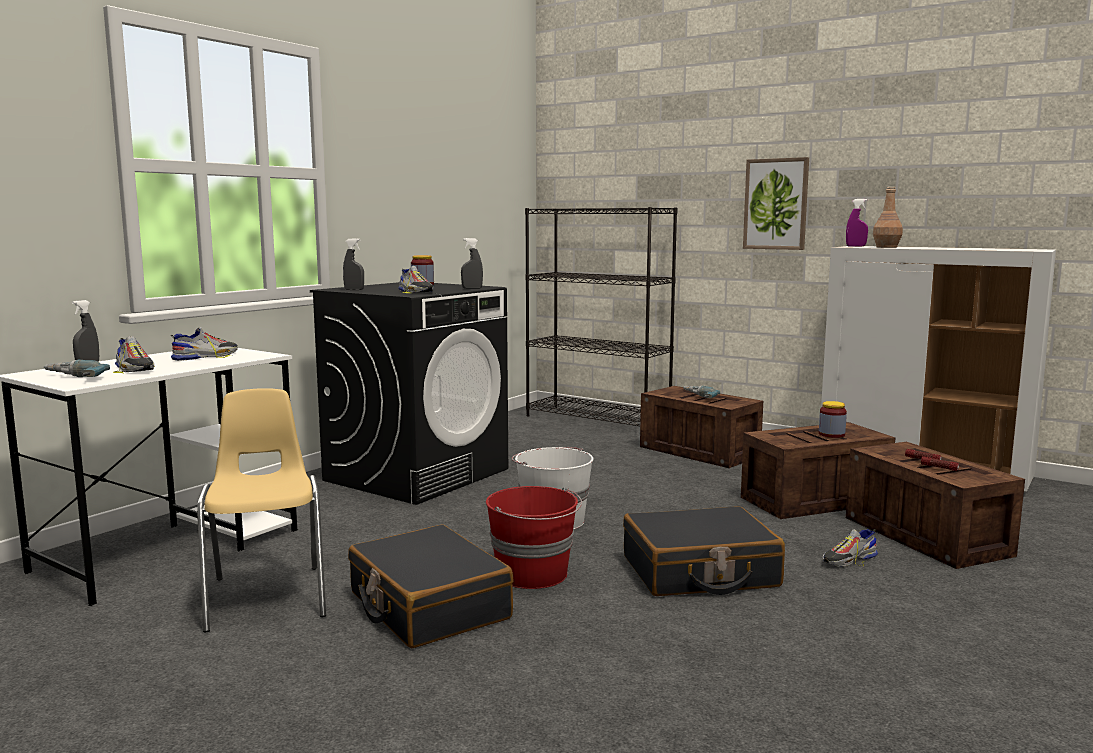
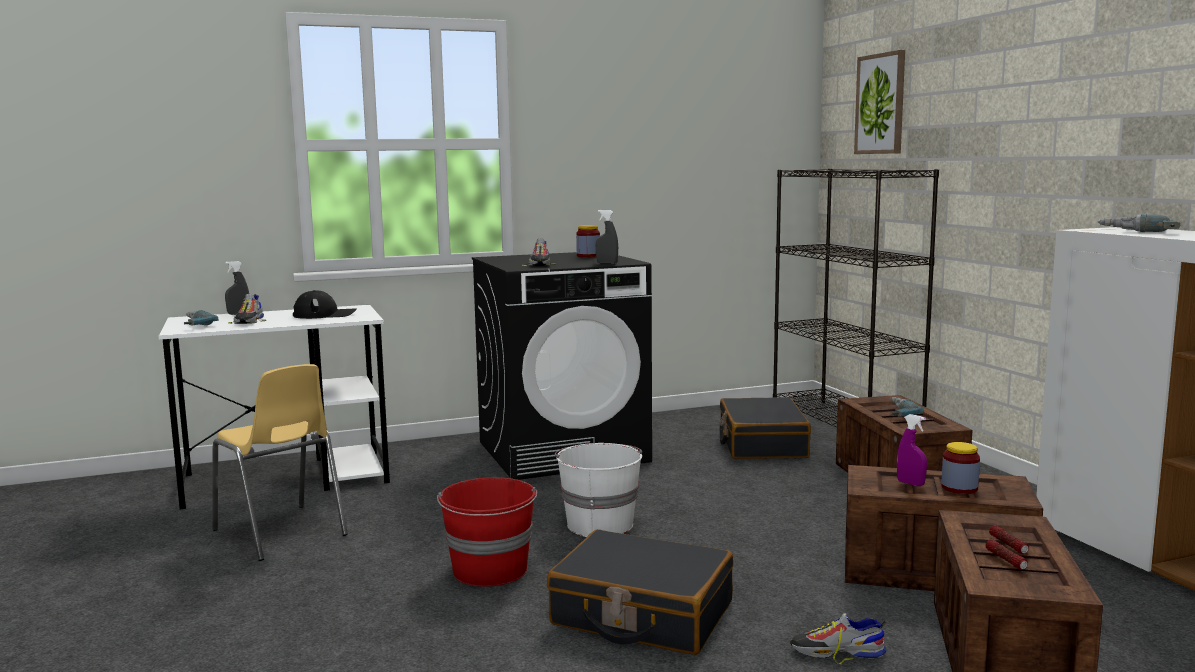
camera: 35 degrees right, 0 degrees up
(206, 356) = (325, 315): shoe -> black cap
(268, 596) = (281, 533): yellow chair -> yellow chair turned 120 degrees clockwise
(354, 290) = (502, 259): grey spray bottle -> none
(428, 606) = (365, 574): black suitcase -> black suitcase (761, 444)
(776, 204) = (1046, 165): picture -> picture (881, 104)
(856, 246) = (1108, 229): purple spray bottle -> purple spray bottle (910, 483)
(887, 247) = (1136, 232): brown bottle -> power drill

